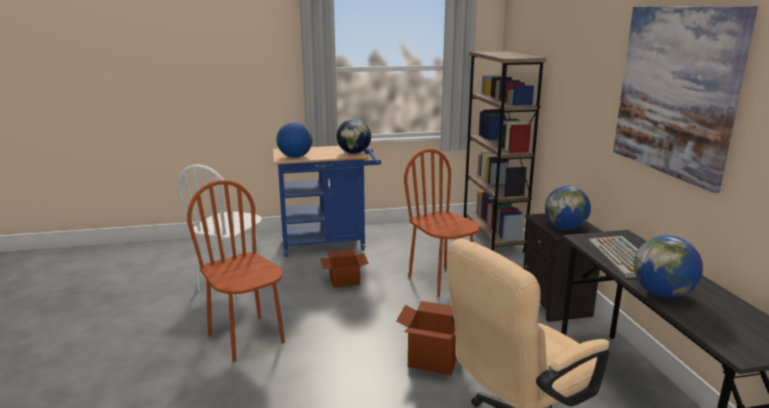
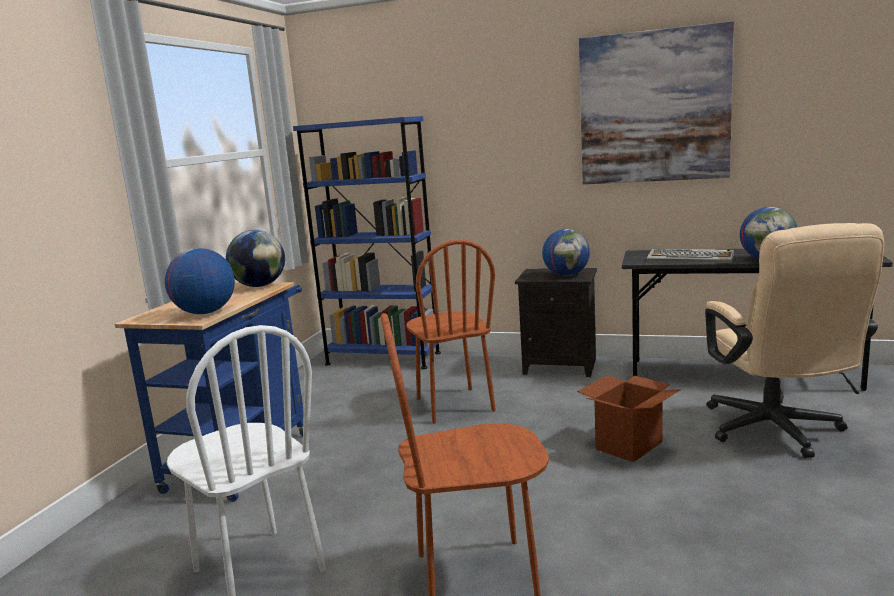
camera: 60 degrees left, 5 degrees down
(345, 279) = (377, 463): cardboard box -> none
(441, 281) = (454, 405): brown chair -> brown chair turned 105 degrees counterclockwise
(492, 237) = (383, 358): brown bookcase -> blue bookcase

